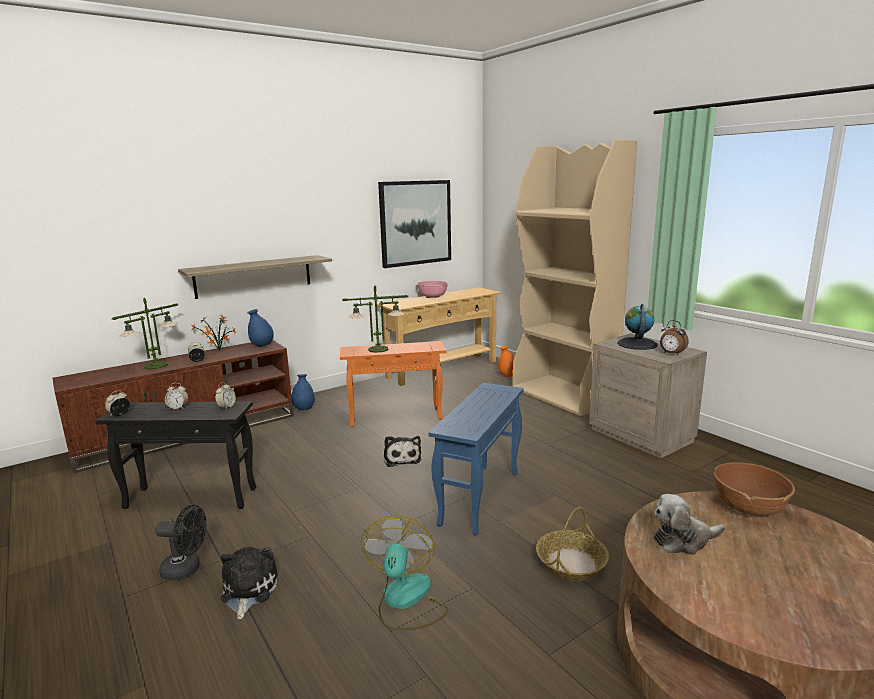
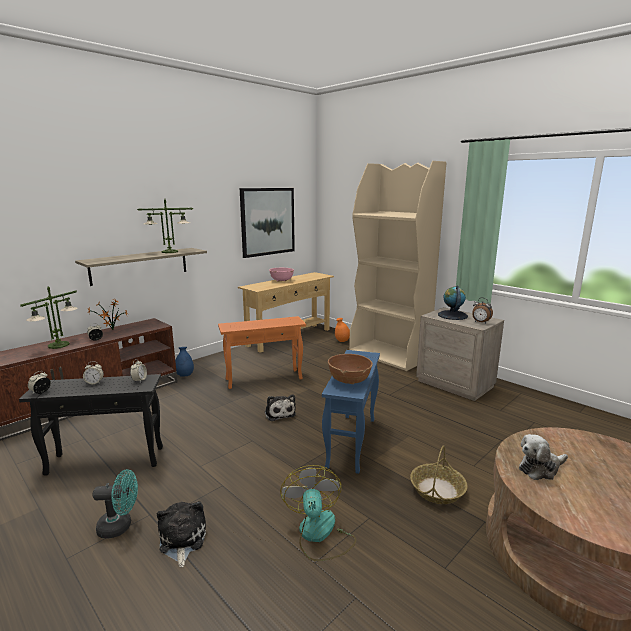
camera: 10 degrees left, 0 degrees up
(187, 569) = (120, 526): black fan -> turquoise fan
(262, 346) = (149, 324): blue vase -> none
(377, 349) = (250, 325): table lamp -> table lamp (169, 252)
(748, 507) = (573, 438): brown bowl -> brown bowl (349, 380)

